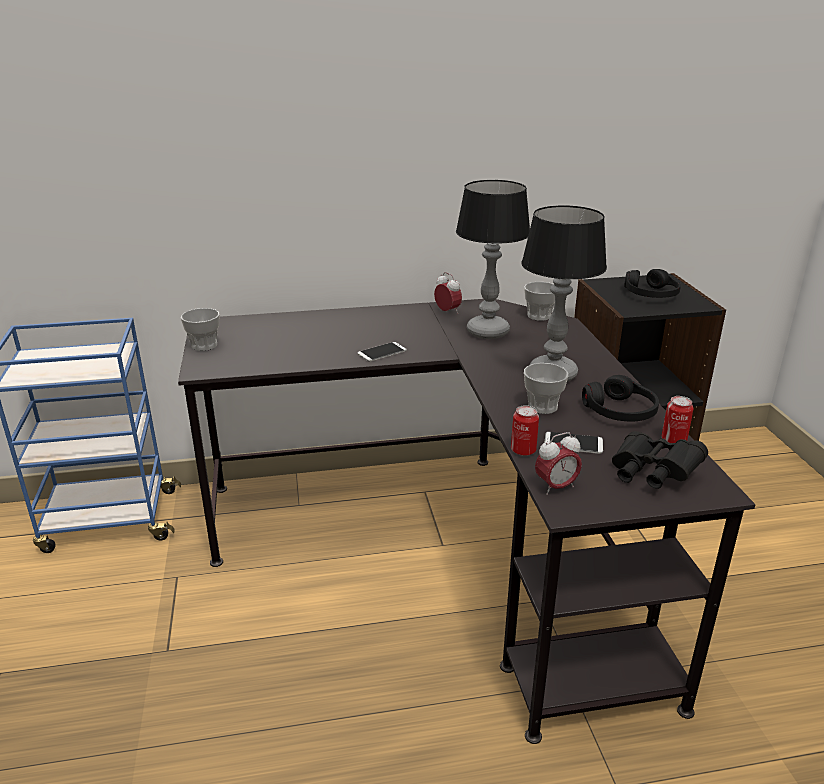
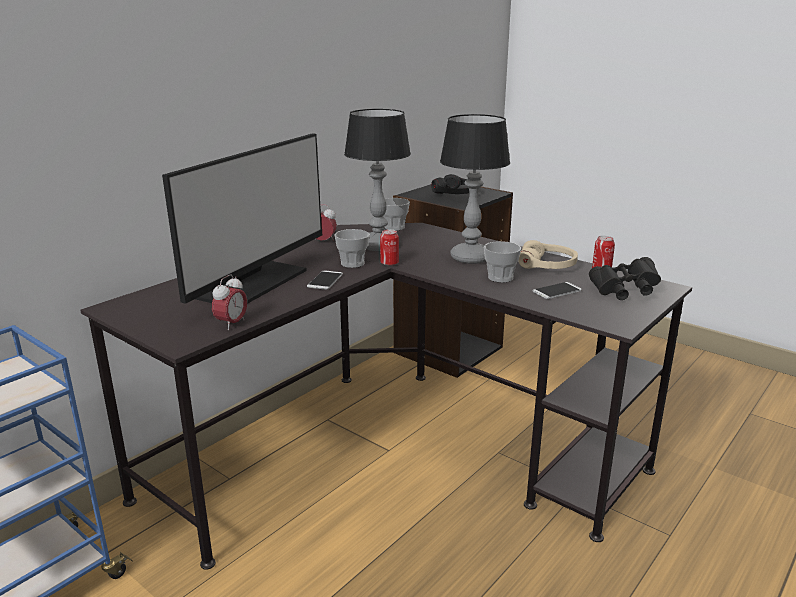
camera: 40 degrees left, 5 degrees down
(204, 345) = (145, 324): cup -> cup (352, 263)
(324, 334) = (250, 283): none -> monitor
(523, 450) = (538, 305): can -> can (389, 263)
(556, 487) = (593, 317): alarm clock -> alarm clock (231, 324)
(620, 411) = (547, 265): black headphones -> beige headphones

